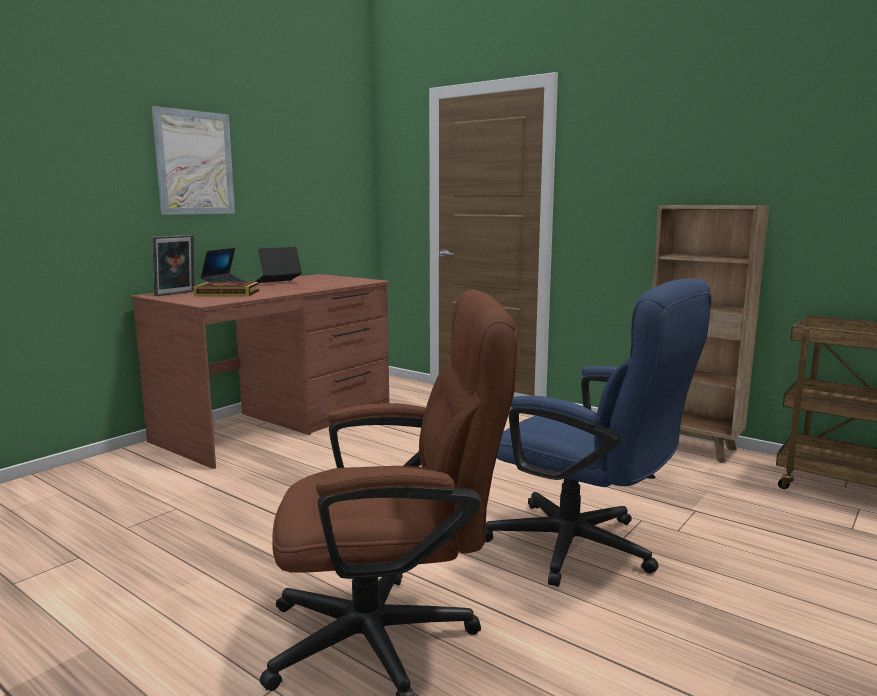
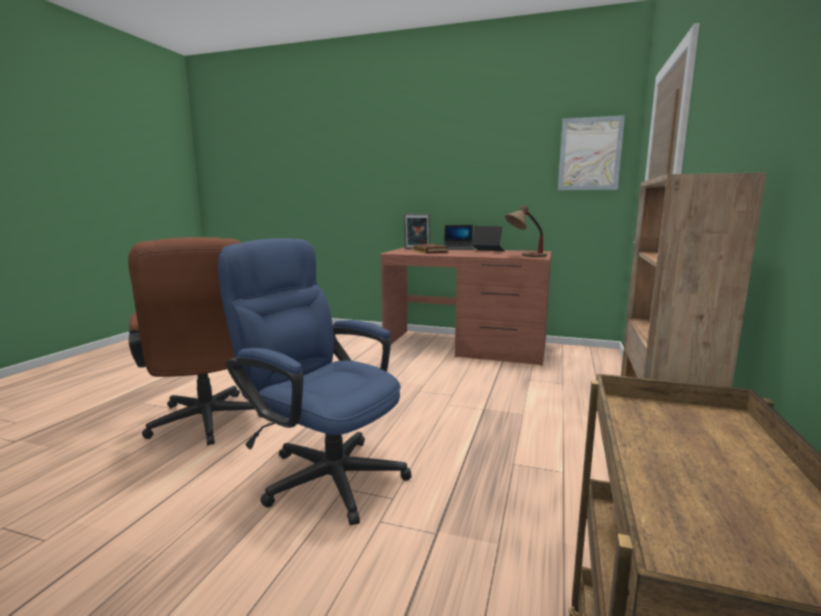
camera: 70 degrees right, 0 degrees up
(194, 163) = (453, 169): picture -> picture (590, 154)
(354, 281) = (524, 256): none -> table lamp
(585, 549) = (323, 473): blue office chair -> blue office chair turned 105 degrees clockwise

